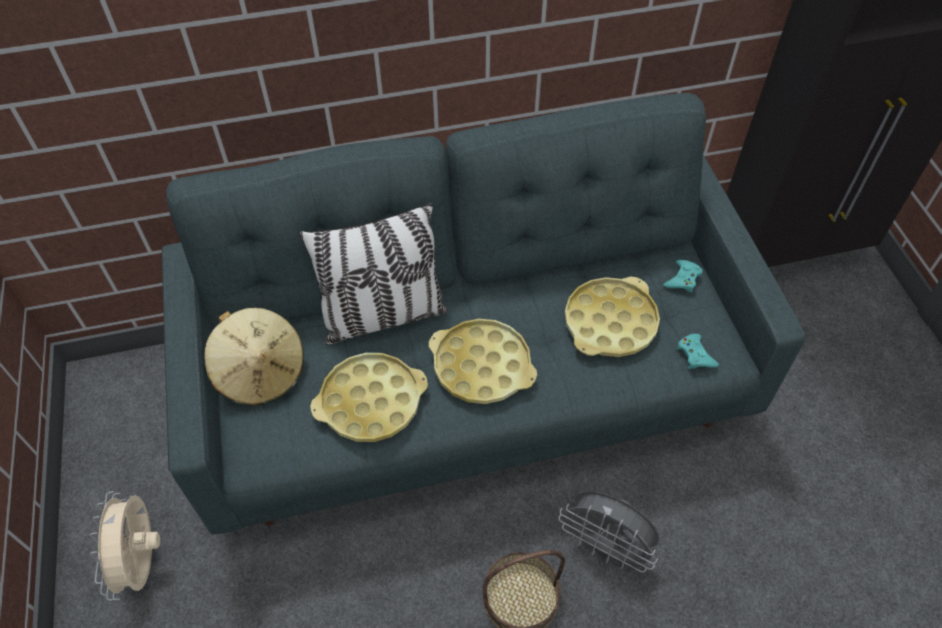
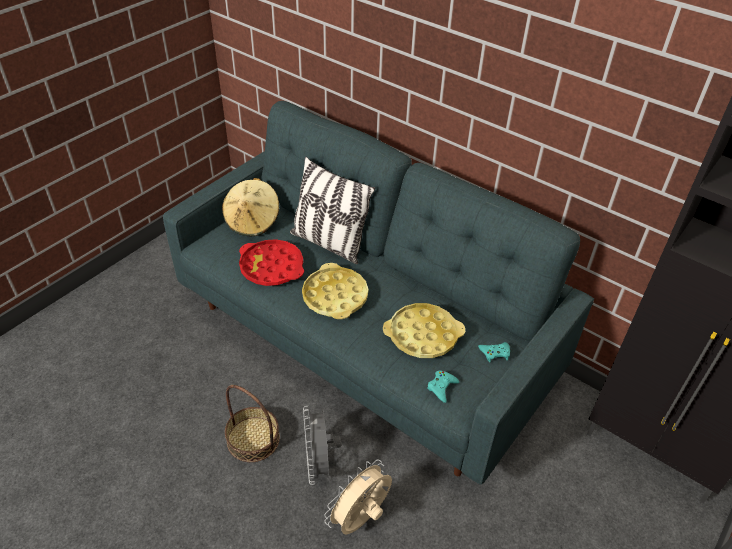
camera: 50 degrees right, 10 degrees down
(143, 562) = (156, 278): beige fan -> beige fan (361, 519)
(371, 402) = (271, 267): yellow tray -> red tray

